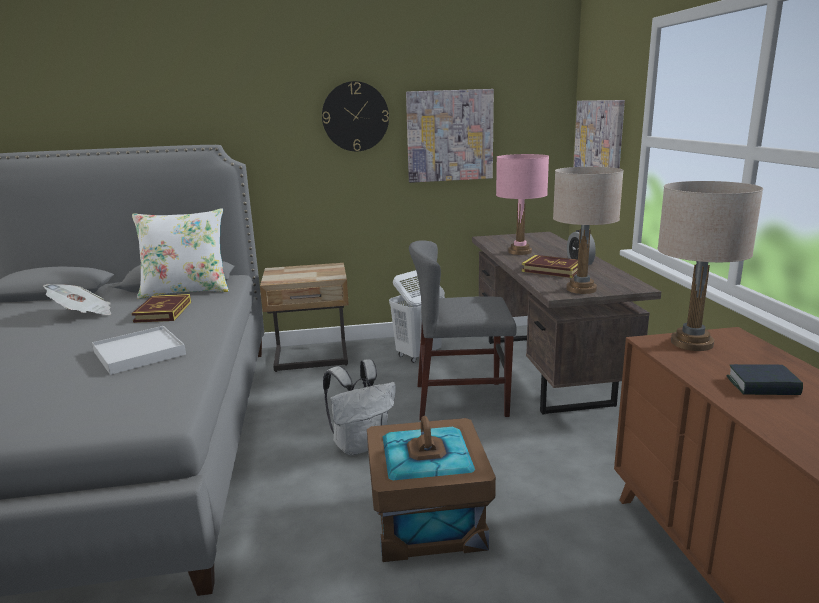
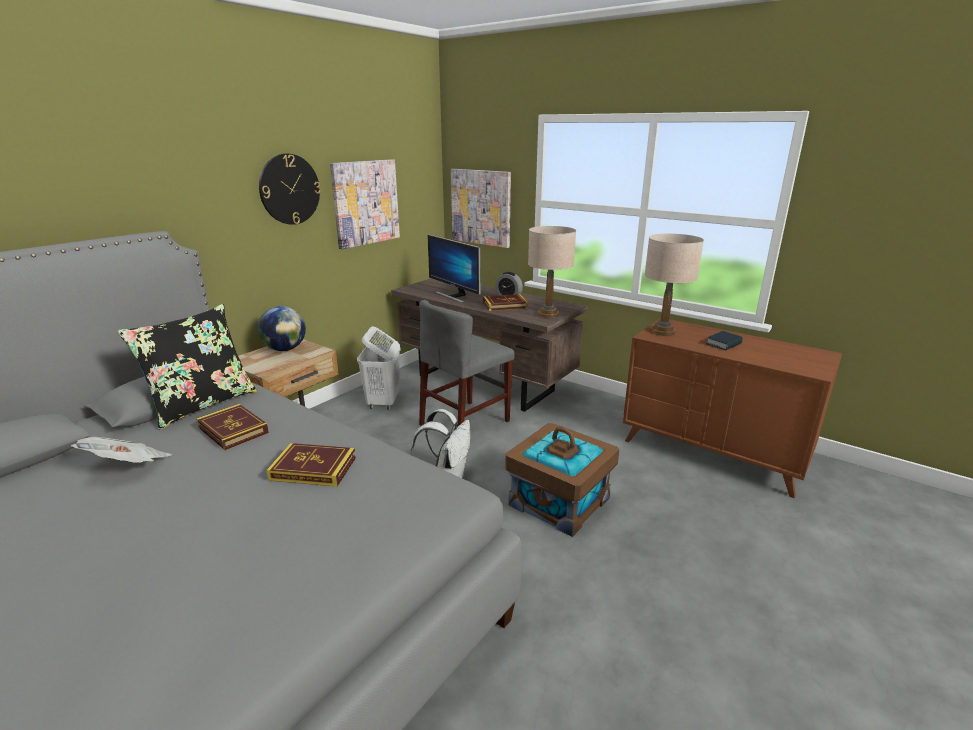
camera: 45 degrees left, 5 degrees up
(139, 353) = (313, 468): white tray -> book
(186, 291) = (202, 404): white pillow -> black pillow
(316, 270) = (285, 349): none -> globe
(520, 252) = (455, 296): pink table lamp -> monitor

